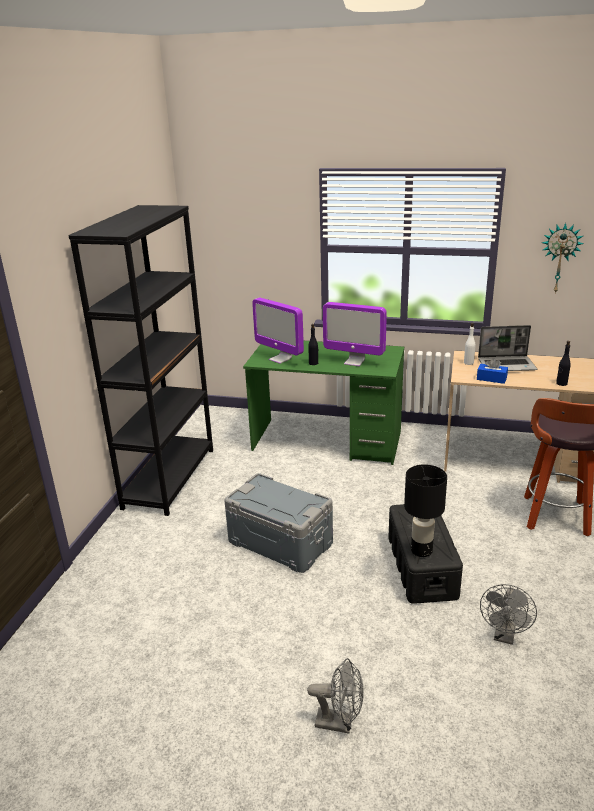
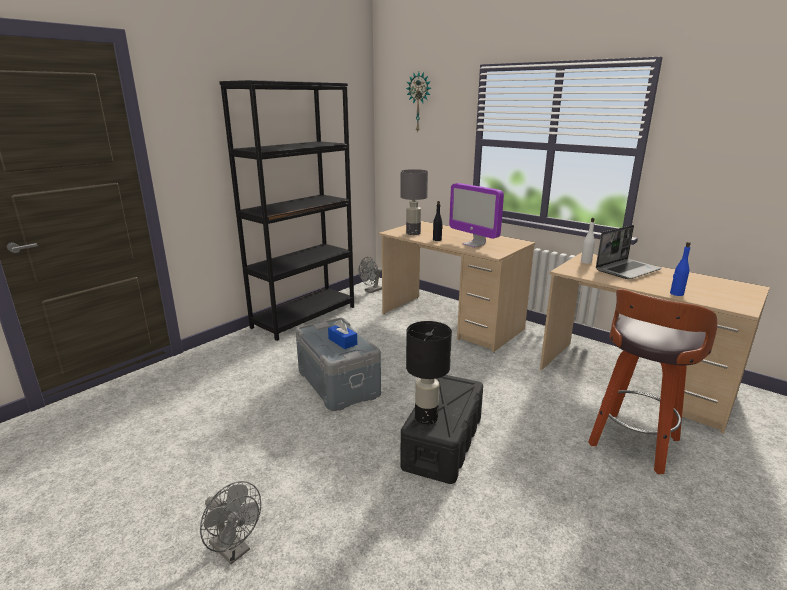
camera: 25 degrees right, 5 degrees down
(280, 359) = (413, 233): monitor -> grey table lamp
(327, 441) = (451, 321): green desk -> beige desk
(491, 379) = (596, 276): blue tissue box -> blue tissue box (342, 341)
(504, 636) = (471, 539): grey fan -> grey fan (371, 291)
(507, 365) = (627, 270): laptop -> laptop turned 60 degrees counterclockwise
(559, 258) = (717, 161): wall clock -> wall clock (419, 102)
(561, 383) = (676, 294): black bottle -> blue bottle

